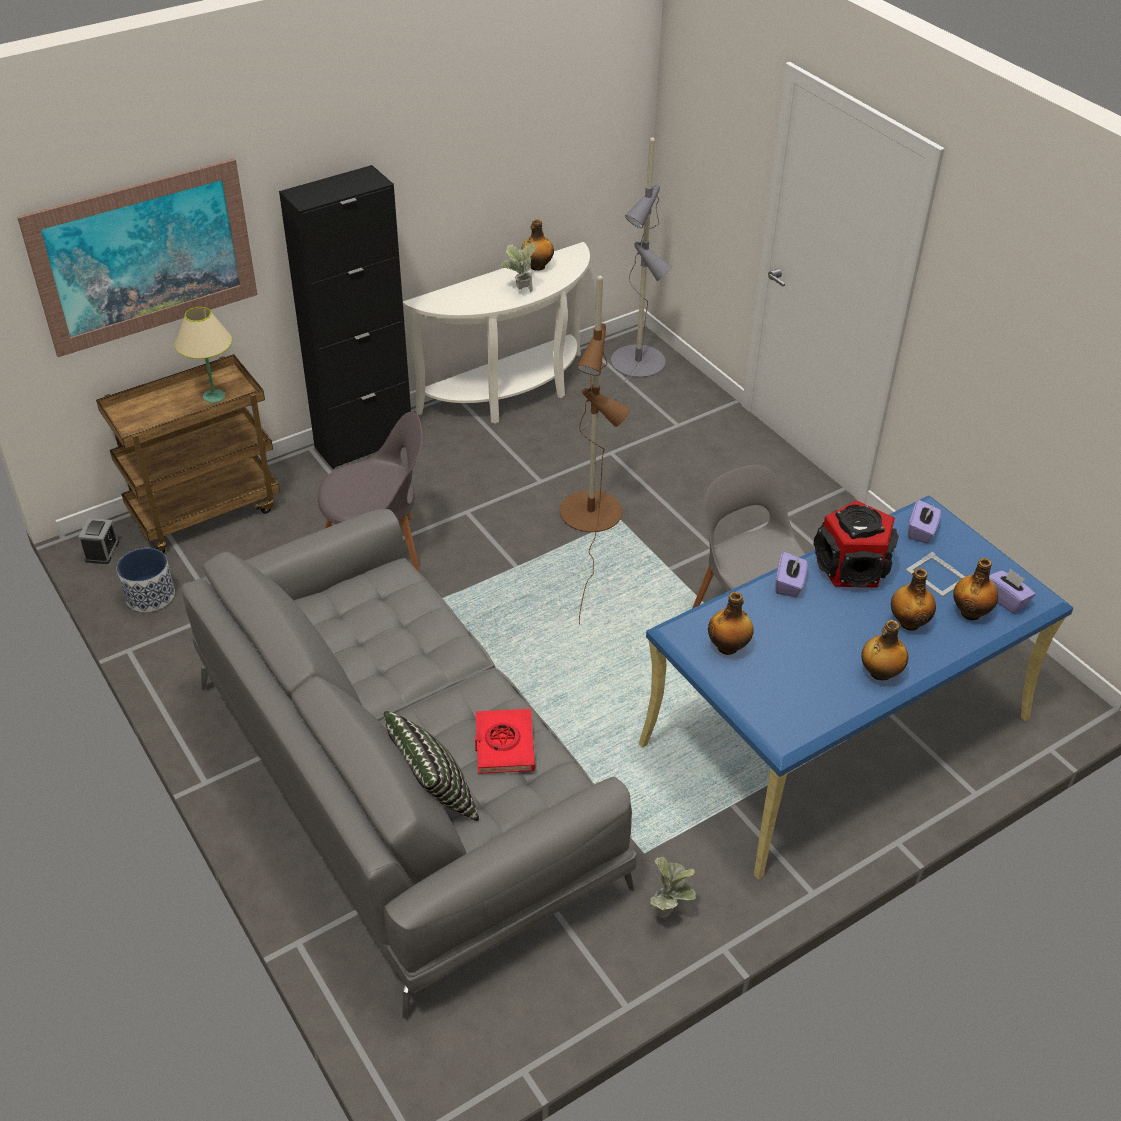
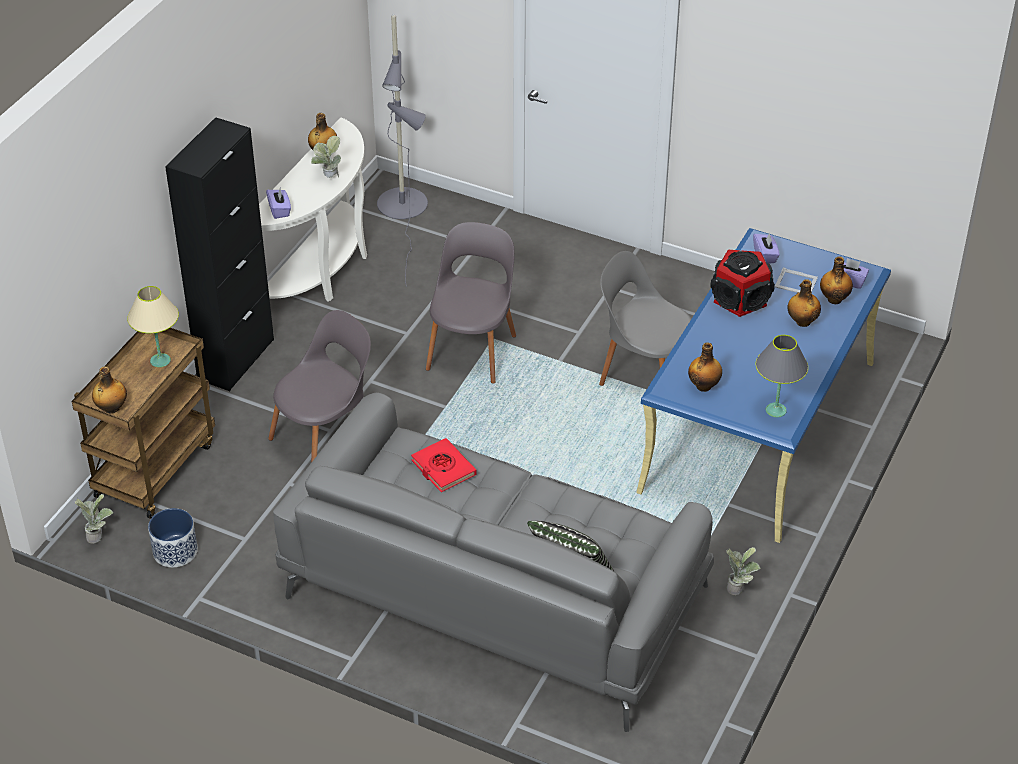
camera: 30 degrees left, 0 degrees up
(102, 551) = (98, 536): alarm clock -> potted plant
(144, 257) = (89, 262): picture -> none
(504, 745) = (589, 520): red book -> red book (443, 468)
(590, 521) = (472, 349): brown floor lamp -> grey chair
(789, 584) = (709, 328): purple tissue box -> purple tissue box (279, 210)
(792, 713) = (776, 410): none -> grey table lamp
(879, 673) = (809, 362): bottle -> bottle (111, 408)

